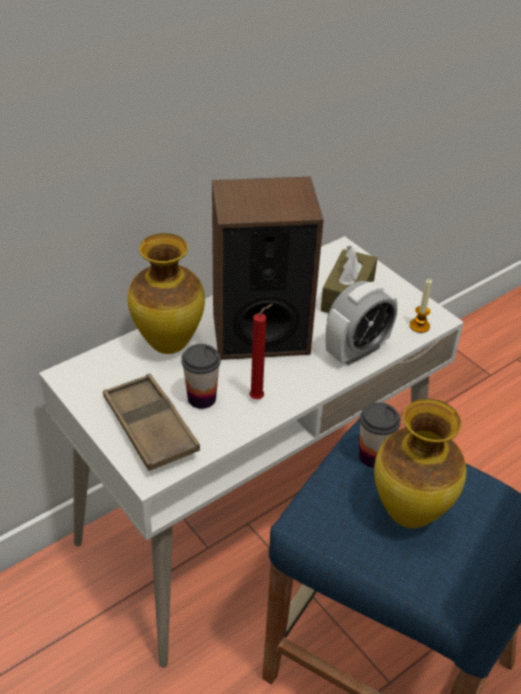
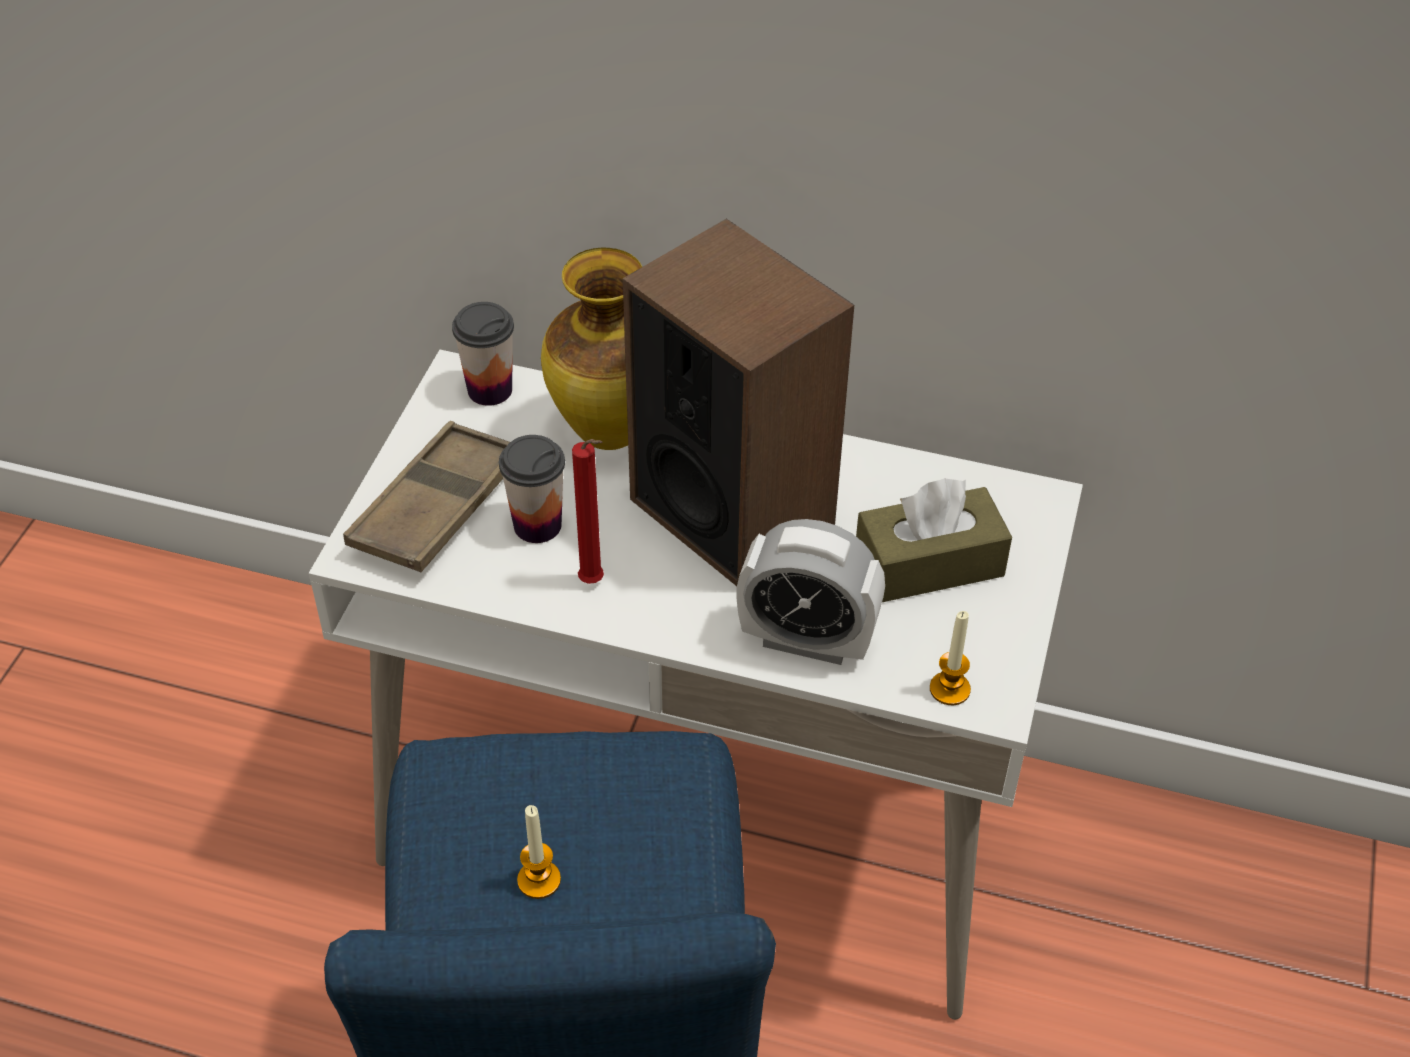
camera: 55 degrees right, 5 degrees up
(373, 456) = (620, 781): cup -> cup (490, 390)
(408, 515) = (539, 880): vase -> candle

